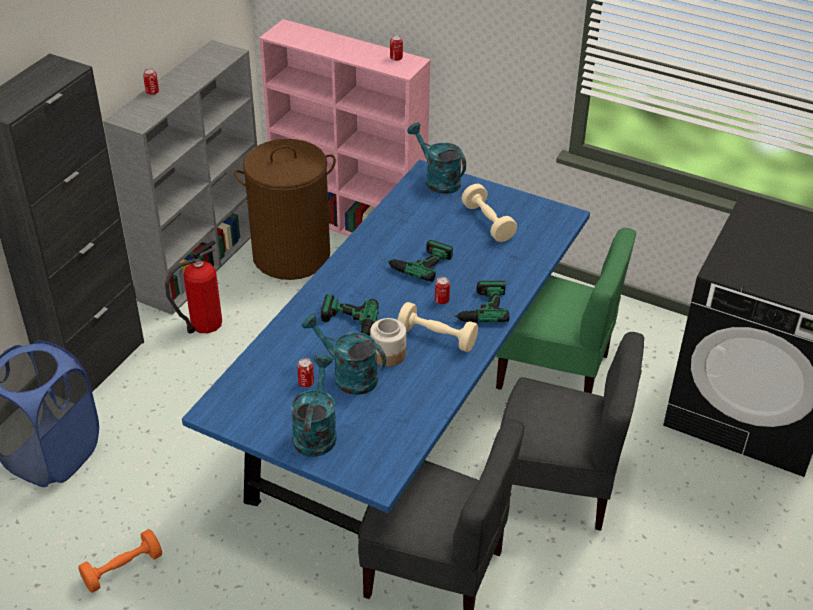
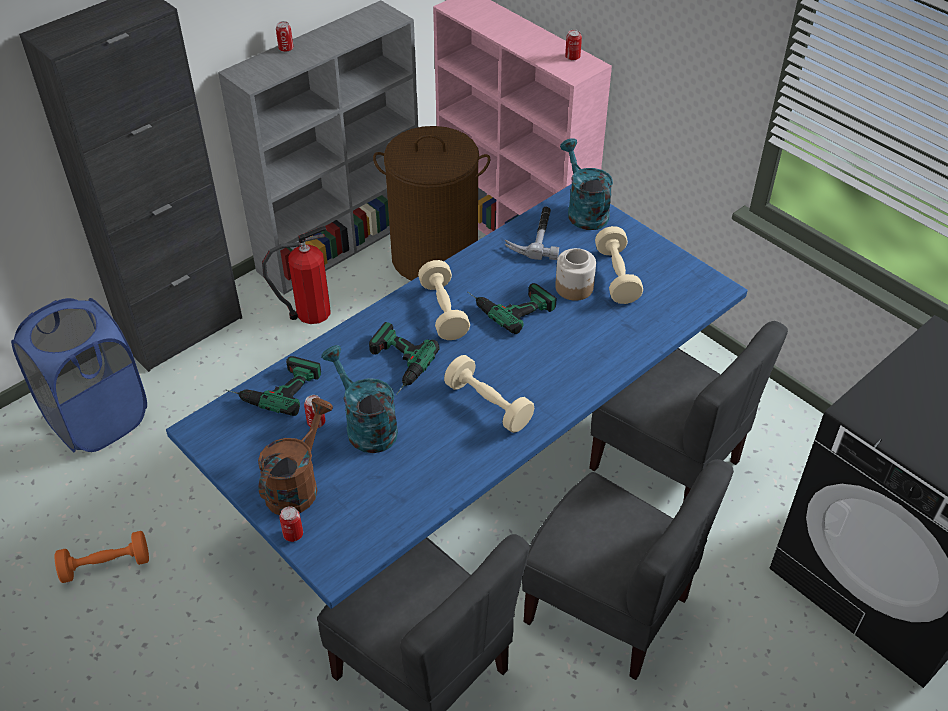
camera: 20 degrees right, 5 degrees up
(315, 431) = (297, 484): turquoise watering can -> brown watering can
(365, 278) = (443, 311): none -> beige dumbbell
(388, 354) = (423, 411): jar -> jar (574, 287)
(409, 207) = (534, 236): none -> hammer
(442, 300) = (516, 360): can -> can (293, 534)
(475, 307) = (551, 378): power drill -> power drill (273, 387)
(554, 370) = (666, 464): green chair -> grey chair

